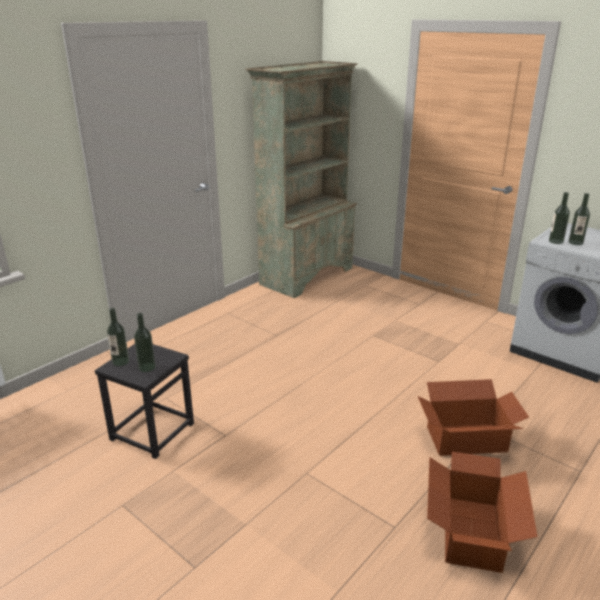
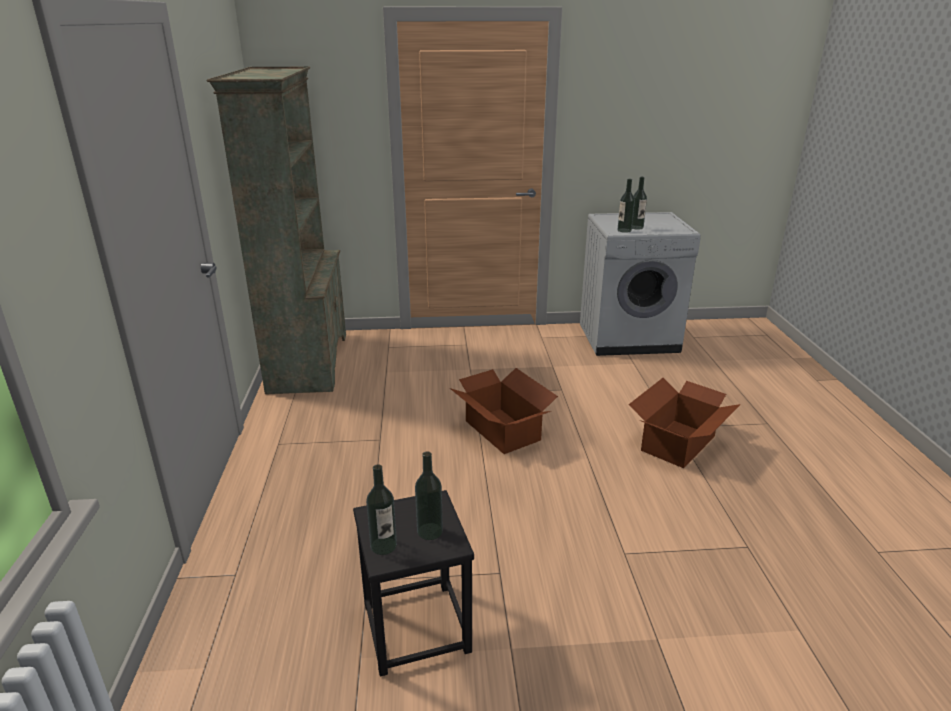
camera: 45 degrees left, 0 degrees up
(470, 533) = (789, 513): cardboard box -> cardboard box (502, 431)

